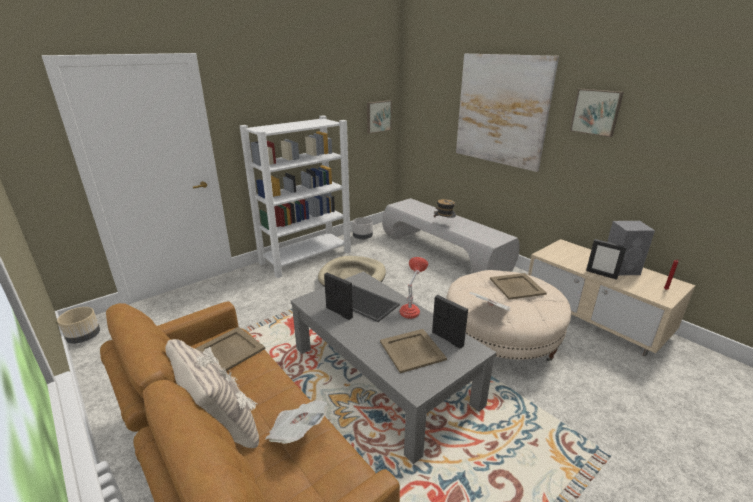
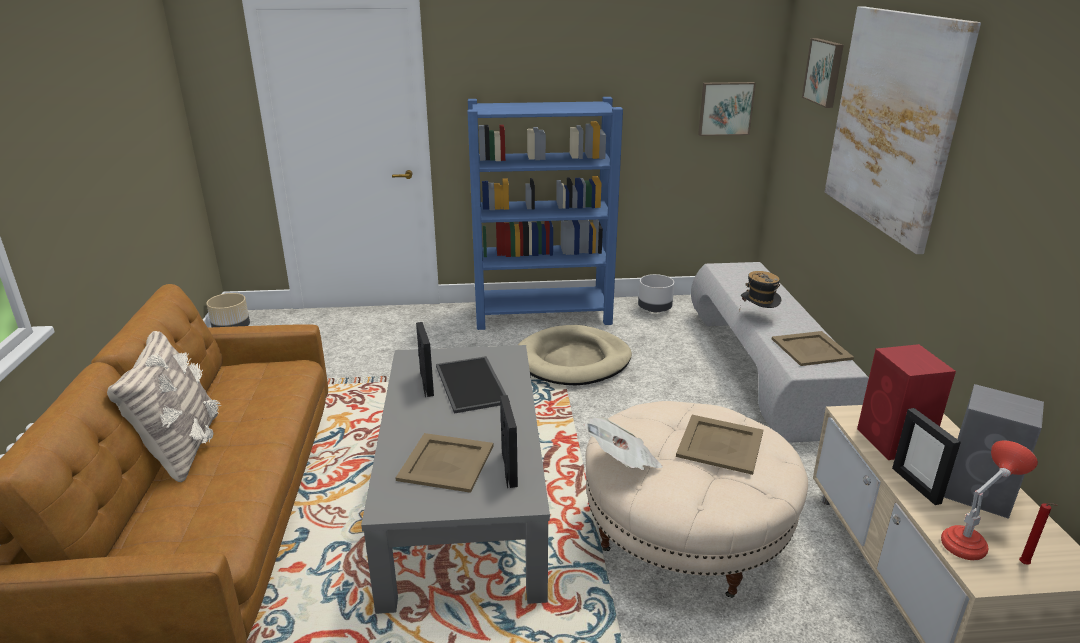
camera: 35 degrees right, 0 degrees up
(230, 350) = (273, 380): beige tray -> beige tray (811, 349)
(297, 432) = (227, 487): newspaper -> none
(306, 257) = (542, 314): white bookcase -> blue bookcase
(411, 310) = (516, 415): red table lamp -> red table lamp (971, 541)
(572, 260) = (894, 442): none -> red speaker
(596, 112) = (1019, 148): picture -> picture (825, 72)

